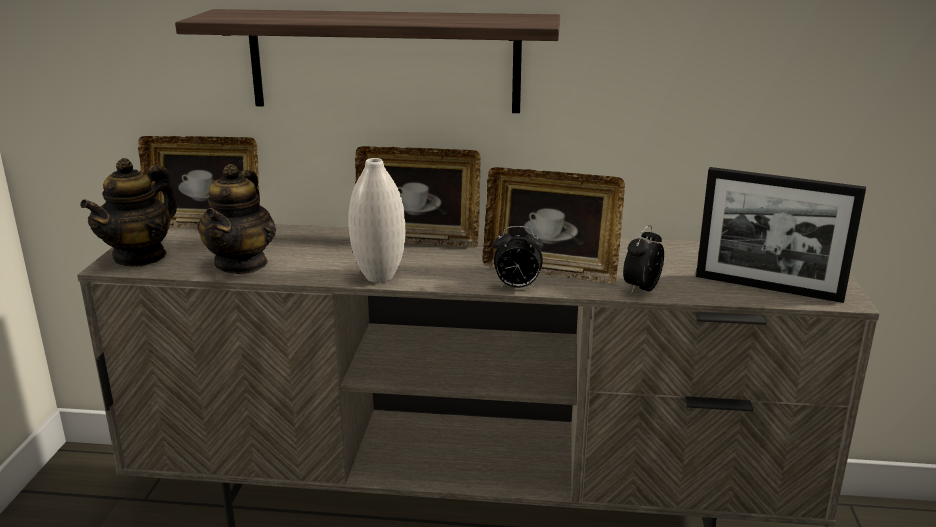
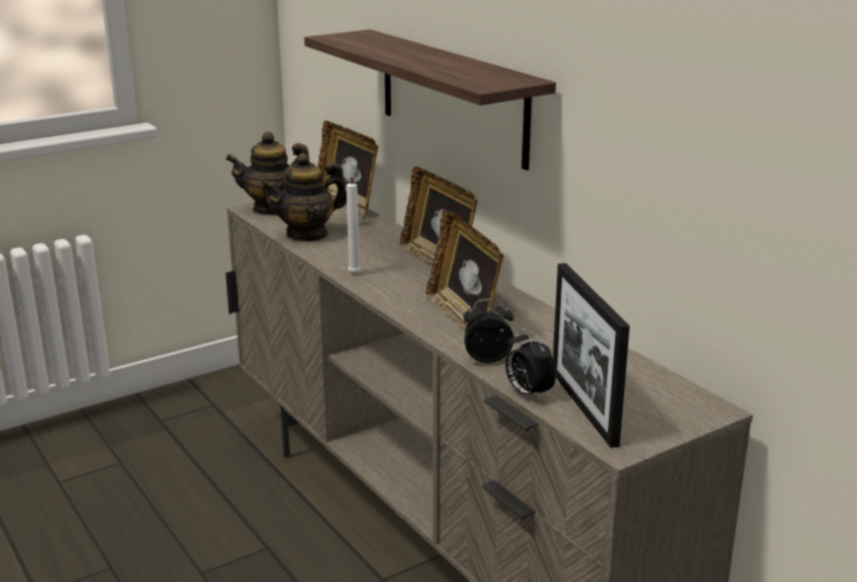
camera: 50 degrees right, 0 degrees up
(379, 277) = (354, 274): white vase -> white candle
(516, 287) = (411, 318): alarm clock -> alarm clock (528, 394)

